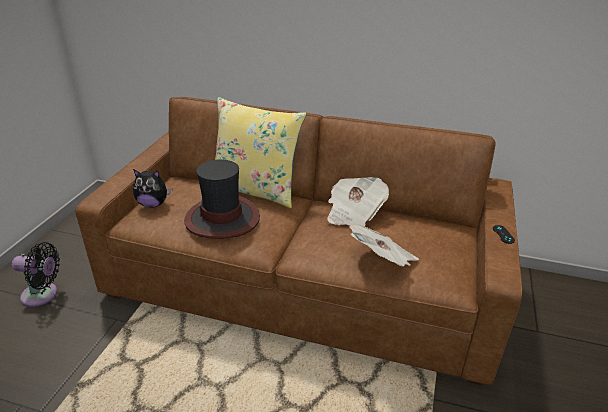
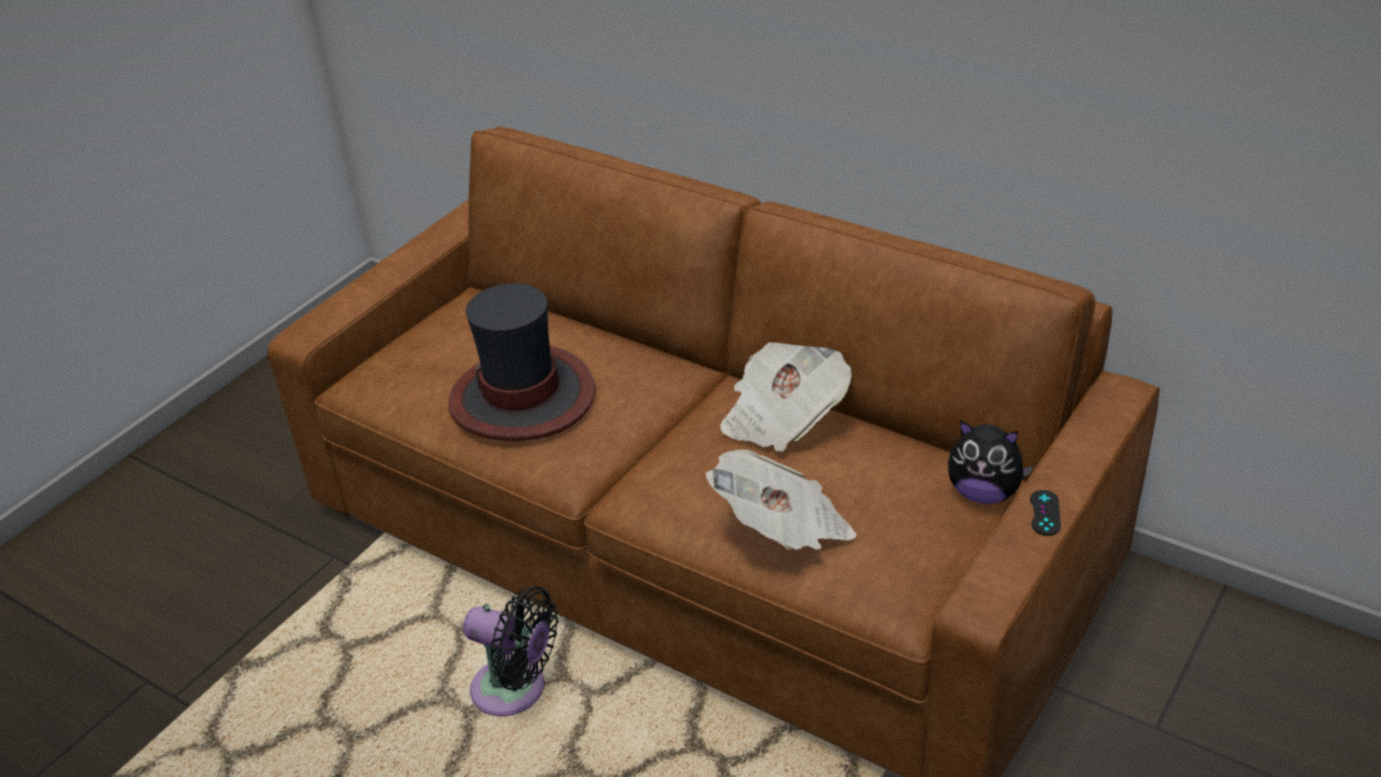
camera: 20 degrees right, 5 degrees up
(43, 295) = (223, 489): black fan -> black fan (515, 691)
(153, 204) = (411, 349): plush toy -> plush toy (984, 493)
(256, 190) = (616, 338): yellow pillow -> none

